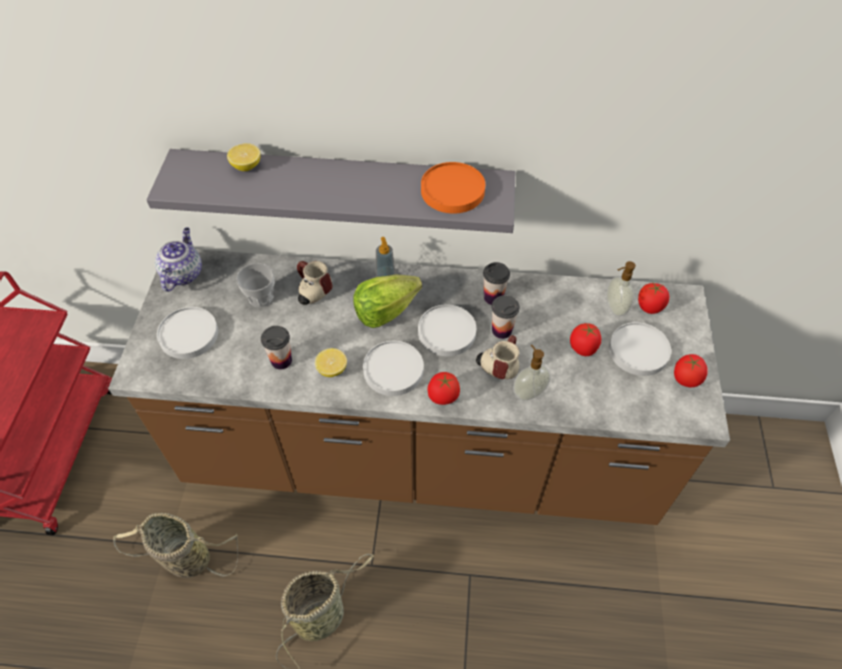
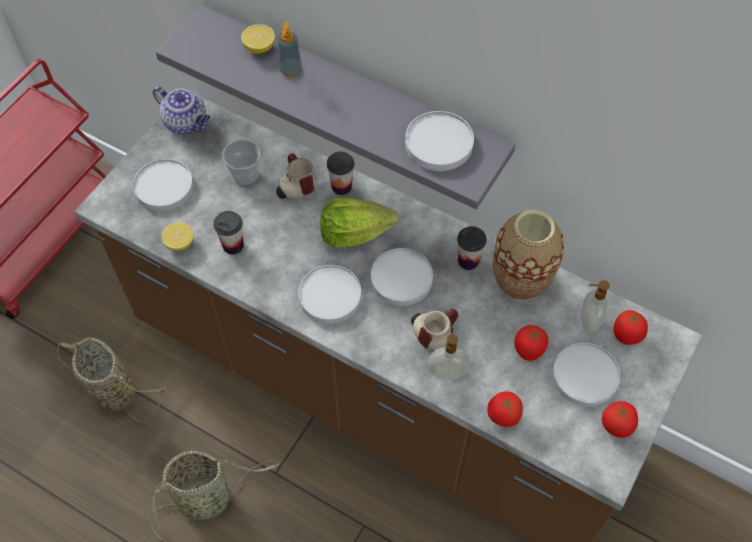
camera: 25 degrees right, 5 degrees up
(183, 274) = (187, 123): teapot -> teapot turned 90 degrees clockwise
(332, 369) = (274, 272): lemon -> lemon (180, 243)
(385, 275) = (374, 196): soap dispenser -> soap dispenser (290, 70)
(443, 397) = (362, 341): tomato -> tomato (503, 416)
(453, 190) = (439, 143): orange plate -> white plate
(501, 330) = (457, 298): cup -> cup (341, 186)
(544, 296) = (521, 279): none -> vase

